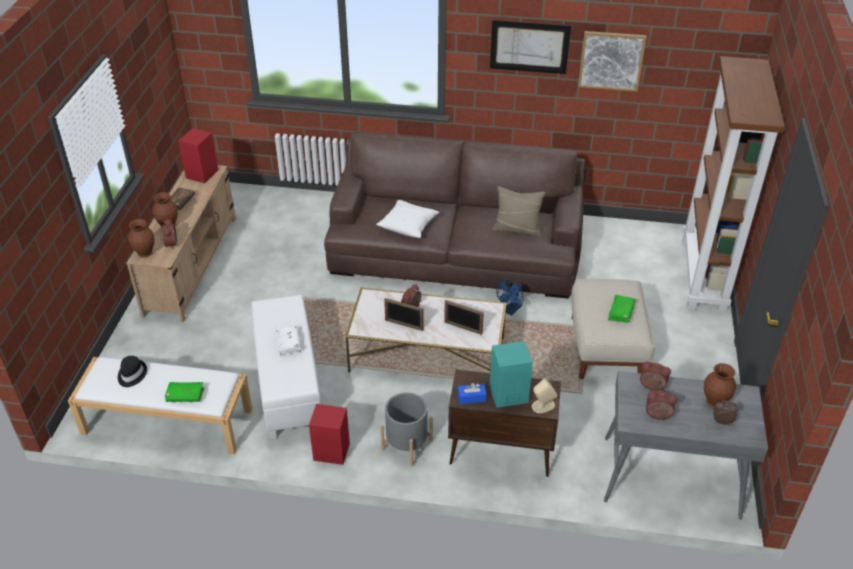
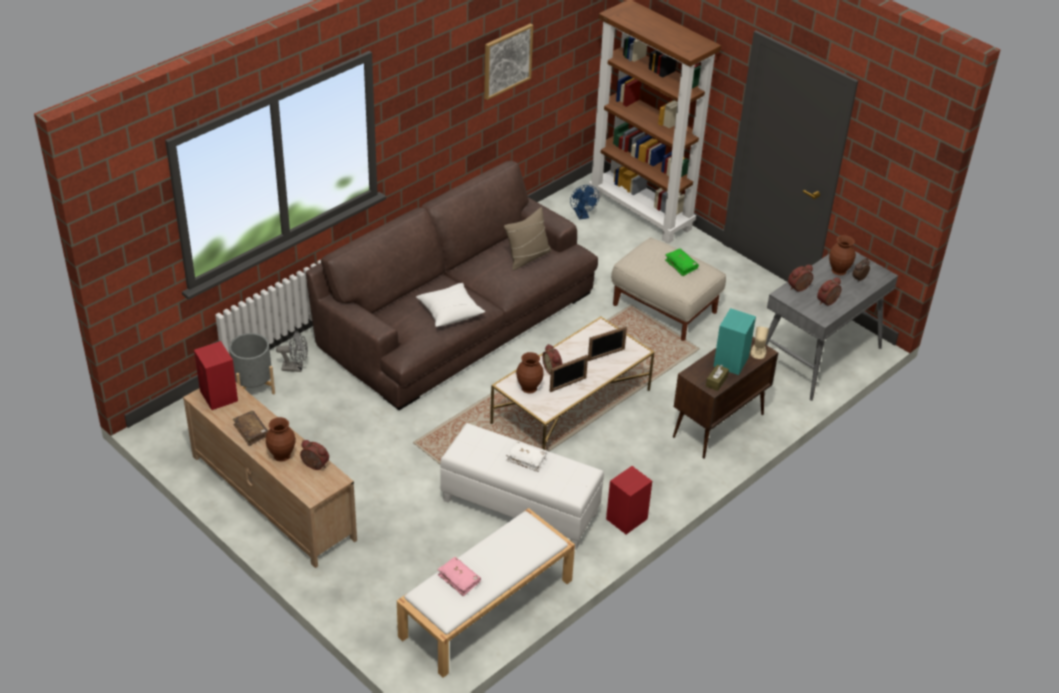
camera: 55 degrees left, 0 degrees up
(131, 374) = (459, 579): black hat -> pink book
(145, 253) = (310, 489): brown vase -> brown vase (529, 388)
(185, 396) = (524, 554): green book -> none
(323, 210) = (296, 367): none -> grey fan
(407, 445) = (661, 472): grey planter -> grey planter (253, 386)
(471, 397) = (716, 381): blue tissue box -> brown tissue box
(510, 310) = (569, 332): blue fan -> blue fan (582, 216)
(529, 47) = (443, 83): picture -> none

